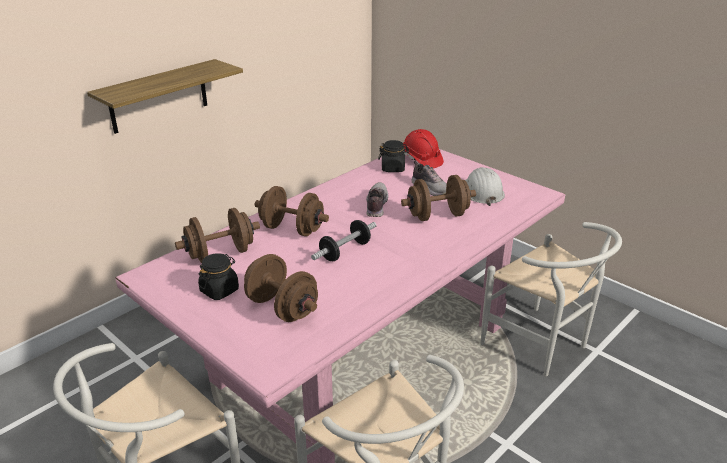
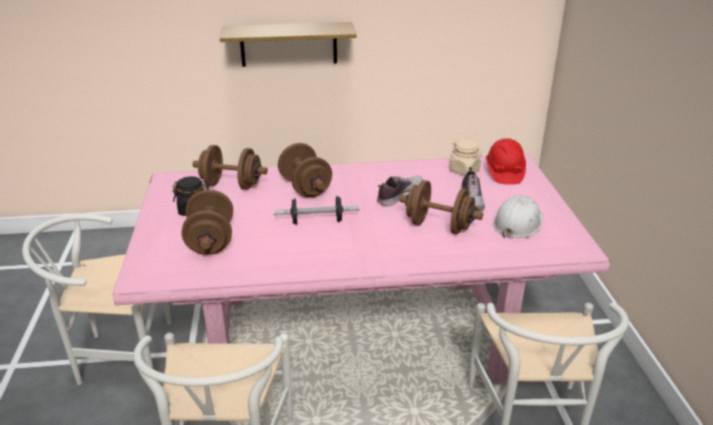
camera: 40 degrees right, 0 degrees up
(393, 168) = (464, 170): black jar -> beige jar

